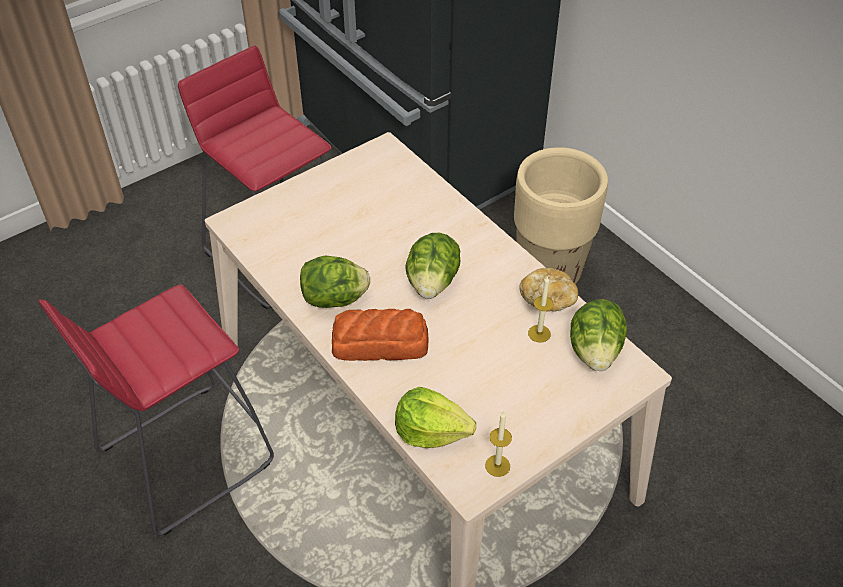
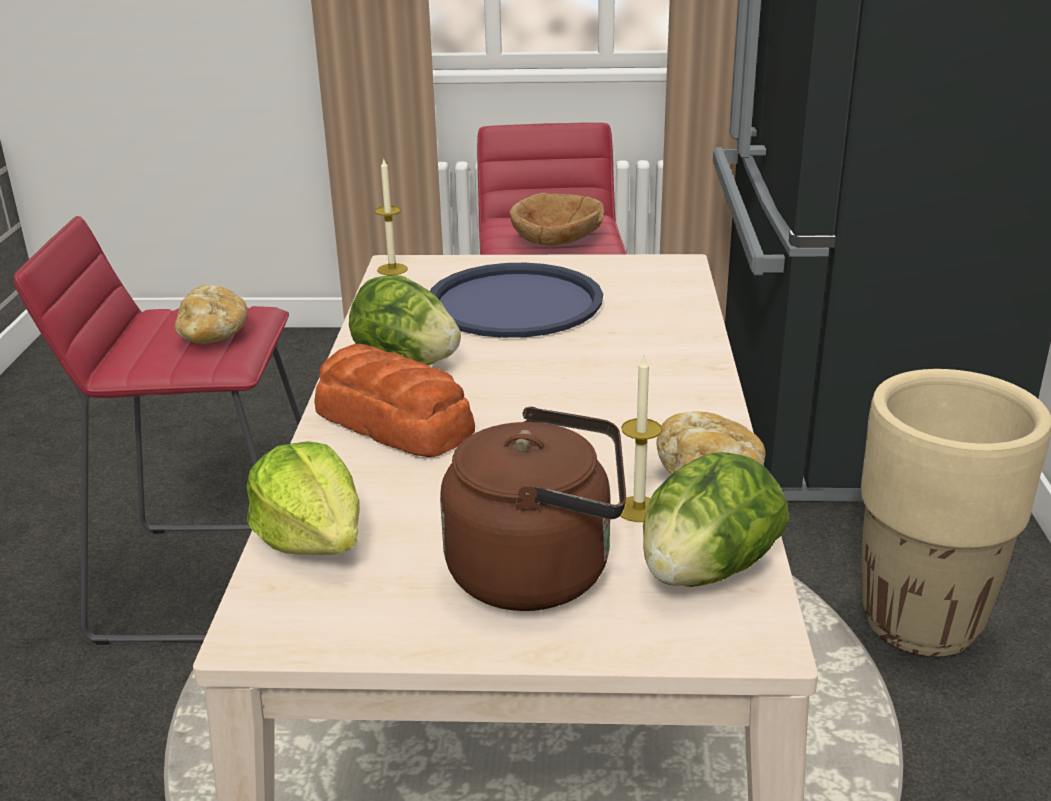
camera: 40 degrees right, 20 degrees down
(174, 329) = (213, 335): none -> bread
(276, 146) = (557, 240): none -> brown bowl
(336, 222) = (515, 303): none -> blue tray
(432, 283) = (555, 395): lettuce -> none
(497, 465) = (339, 627): candle -> candle (392, 269)
(538, 390) = (540, 571): none -> brown kettle

